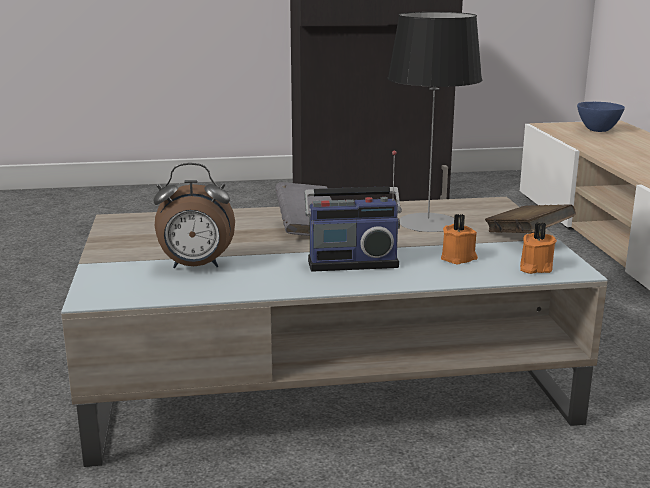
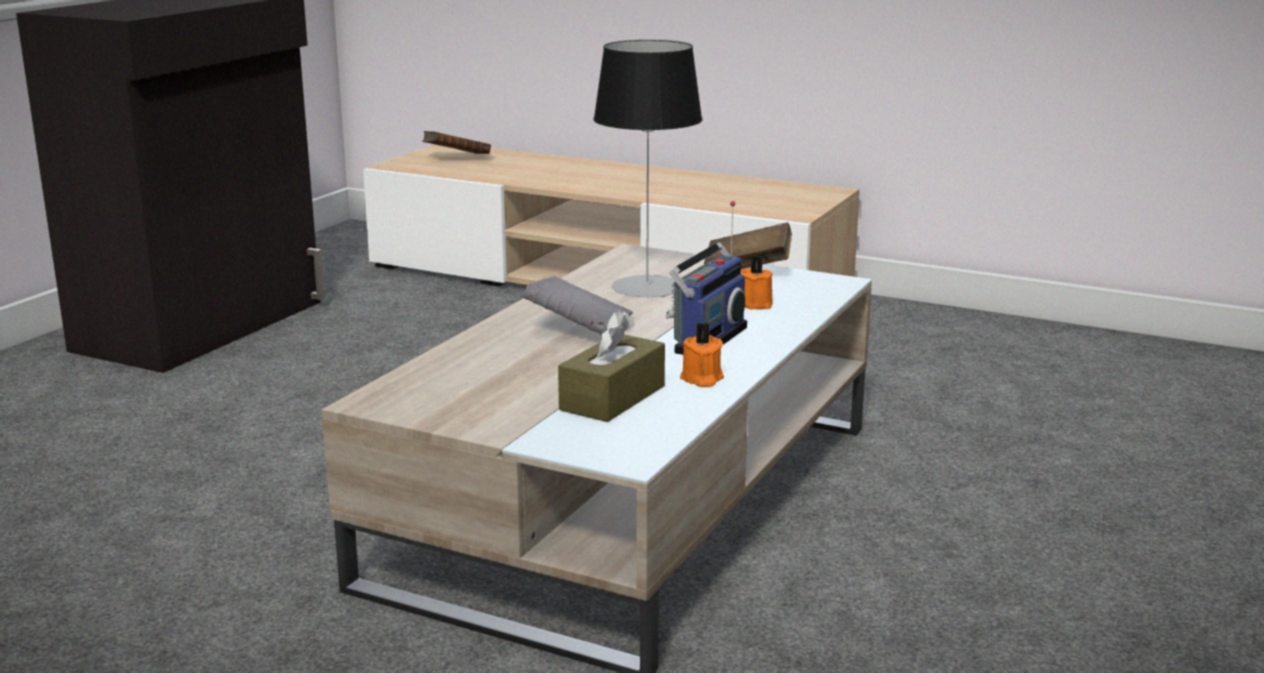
camera: 55 degrees left, 0 degrees up
(196, 266) = (612, 398): alarm clock -> brown tissue box
(534, 268) = (818, 289): orange candle -> orange candle (701, 379)
(597, 130) = (457, 159): blue bowl -> brown book

